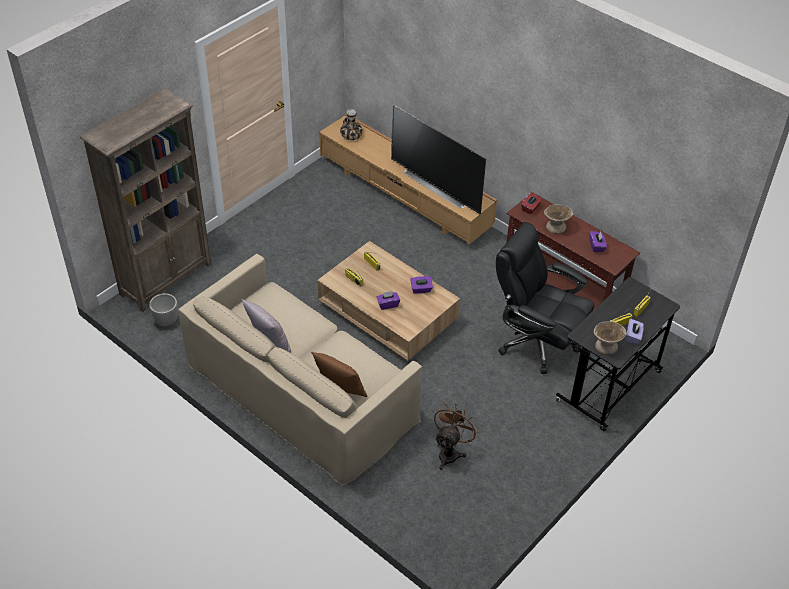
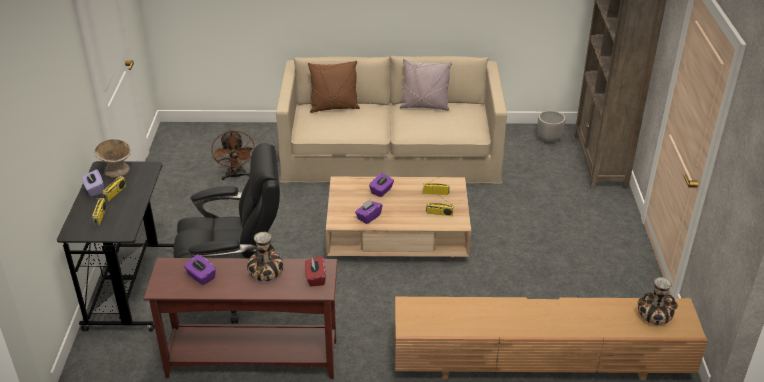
camera: 140 degrees right, 10 degrees down
(438, 185) = (479, 315): television -> none
(556, 227) = (266, 272): beige bowl -> vase

